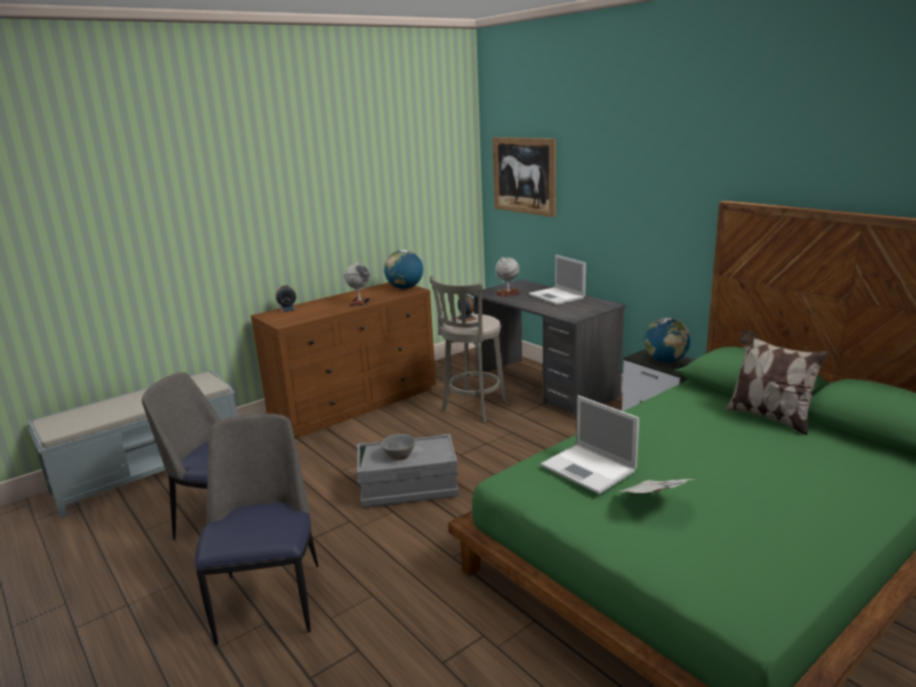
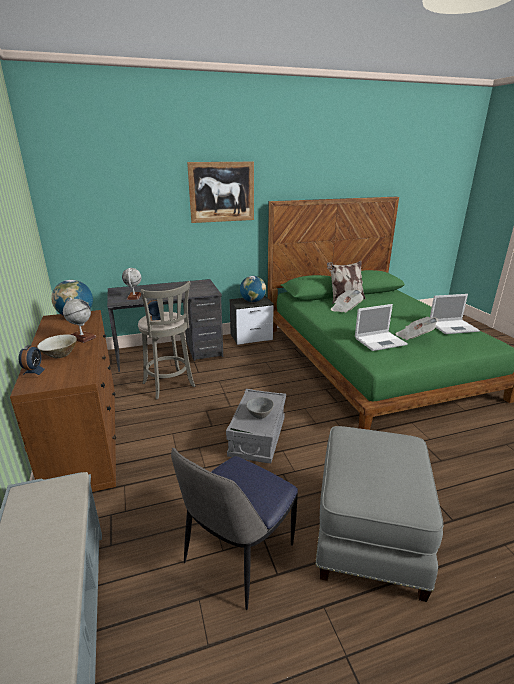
camera: 70 degrees left, 5 degrees up
(270, 599) = (367, 534): chair -> grey ottoman
(321, 306) = (60, 354): none -> beige bowl
(524, 175) = (95, 202): picture -> picture (222, 192)
(557, 296) = (166, 287): laptop -> laptop (454, 327)
(714, 424) = (345, 309): none -> newspaper

